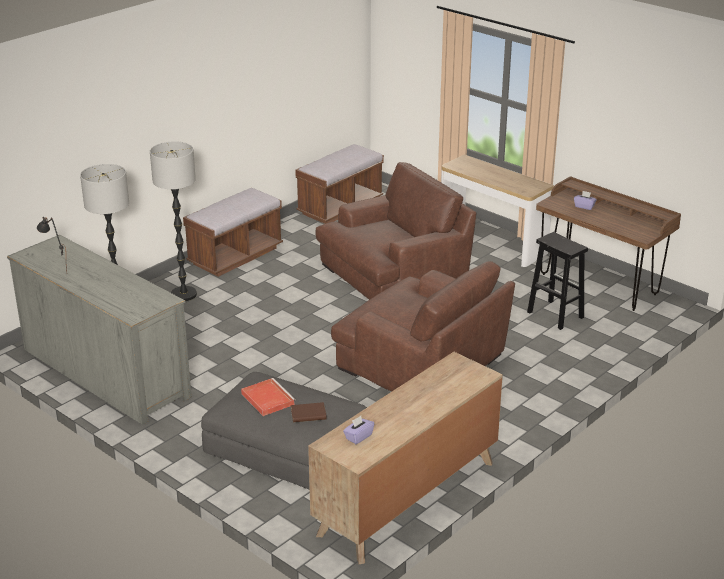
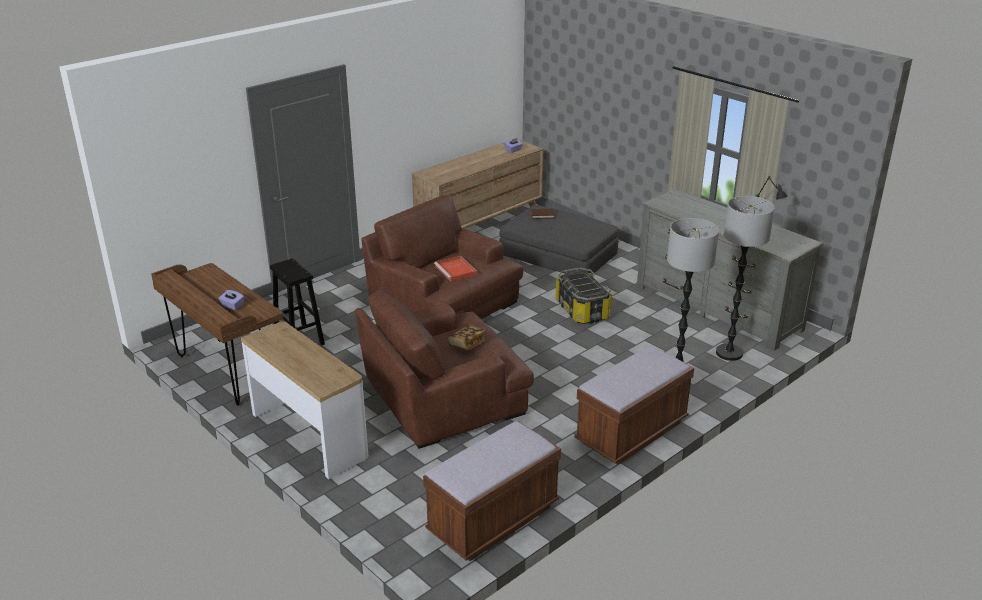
camera: 175 degrees left, 0 degrees up
(262, 362) = (582, 310): none -> storage box
(267, 398) = (572, 224): red tray -> red tray (456, 270)
(374, 232) = (467, 344): none -> book

